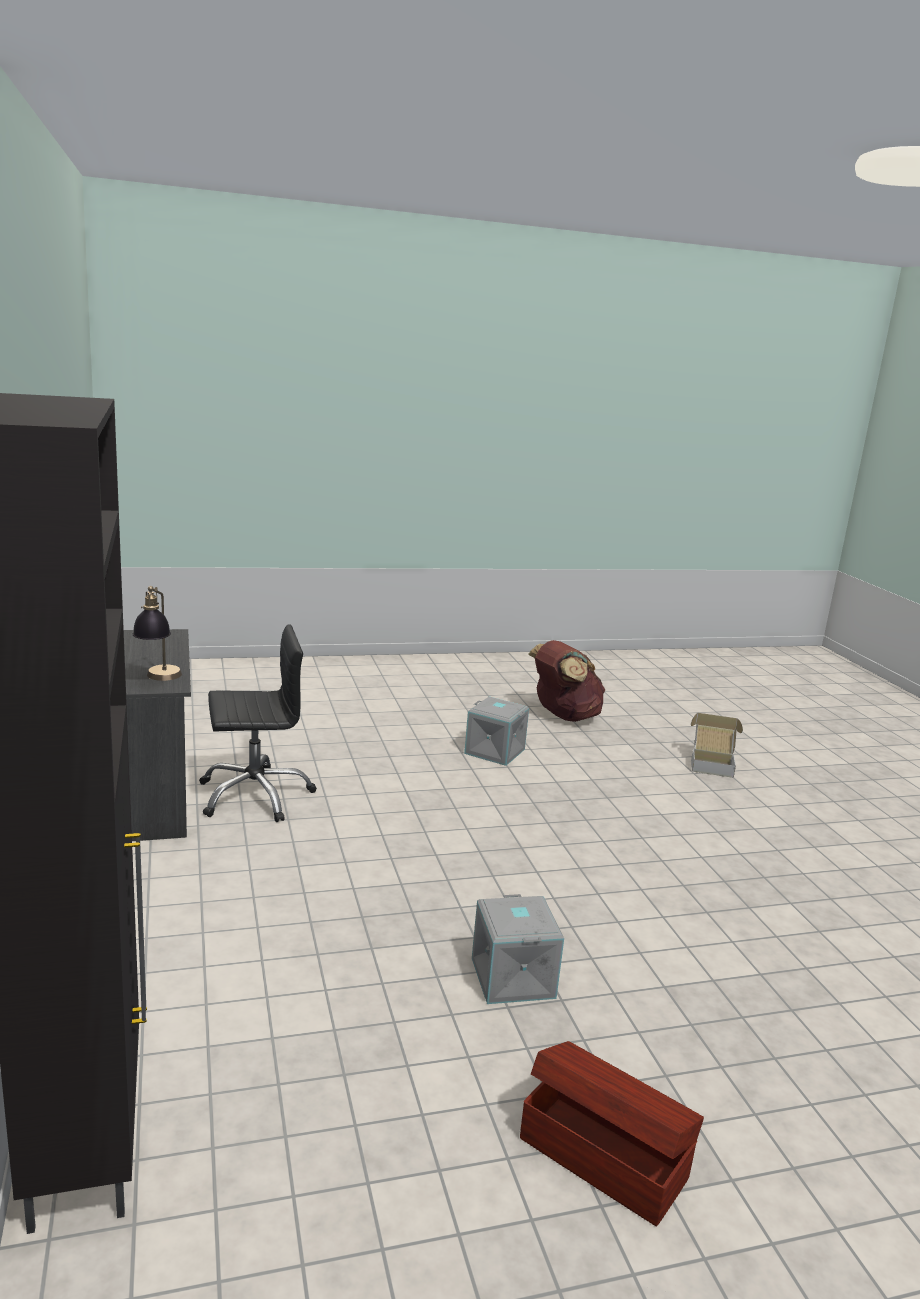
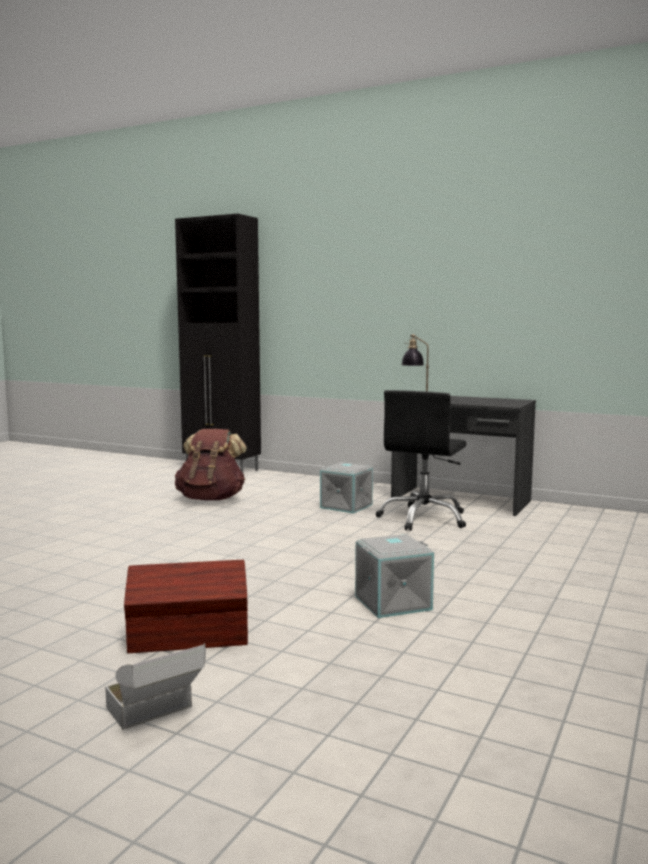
camera: 135 degrees right, 10 degrees down
(511, 977) = (146, 518): grey storage box -> grey storage box (347, 506)
(564, 716) = (448, 687): brown backpack -> brown backpack (211, 499)
(602, 1155) = (53, 503): brown storage box -> brown storage box (189, 638)

